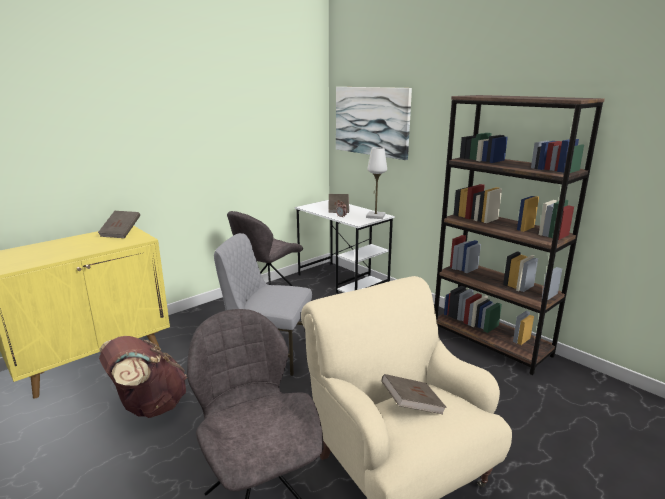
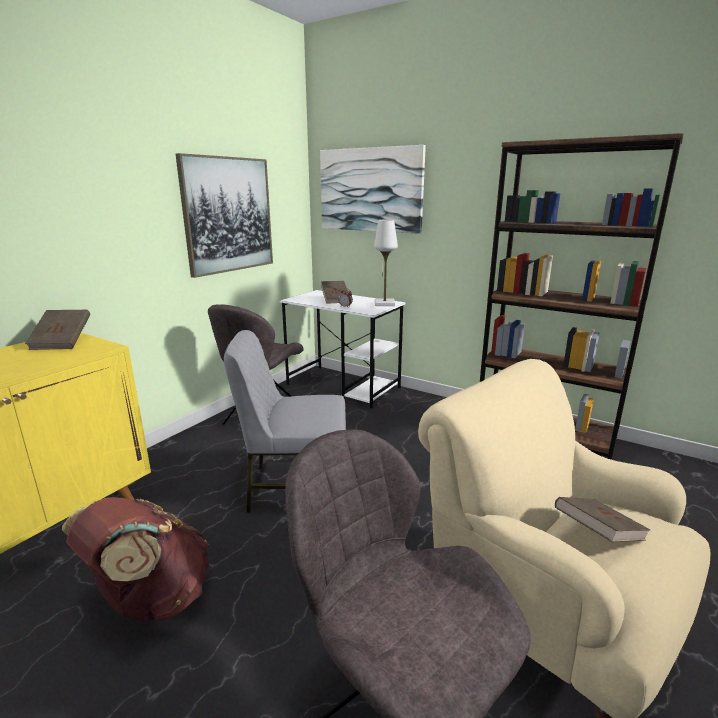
camera: 15 degrees left, 0 degrees up
(253, 141) = (228, 215): none -> picture

